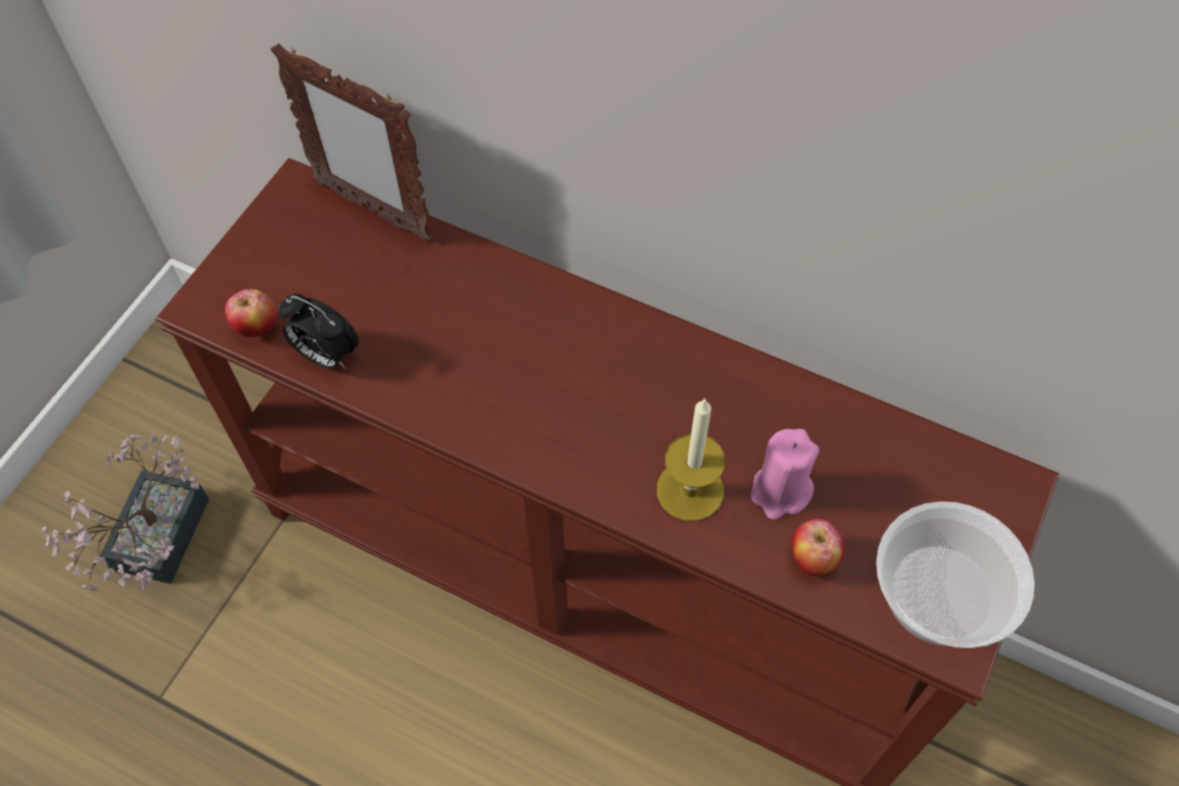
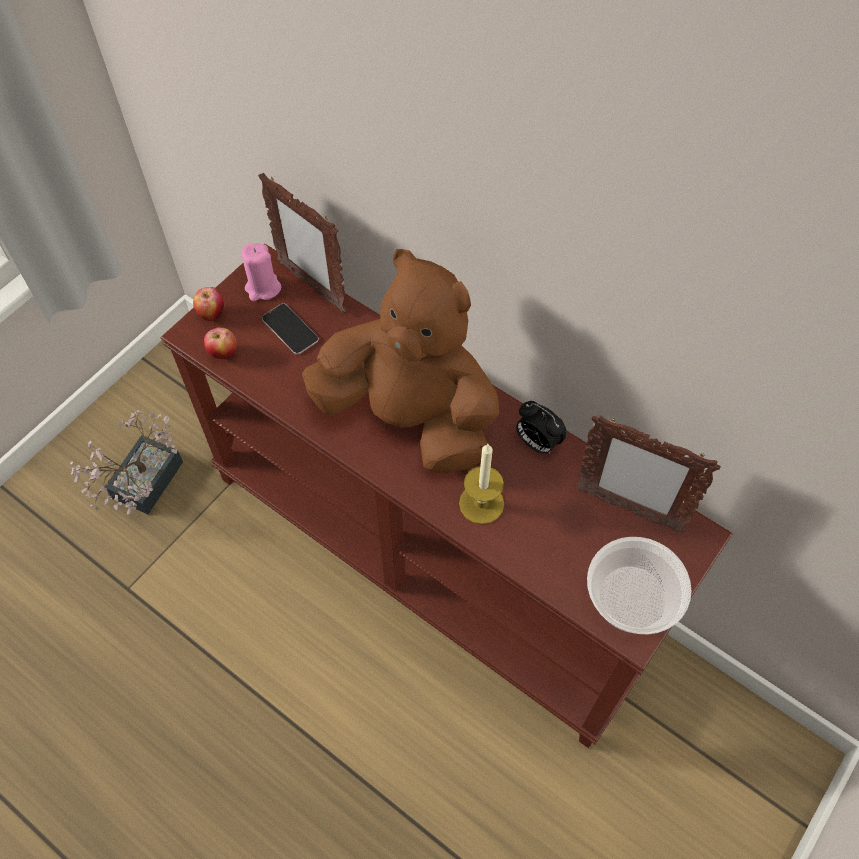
camera: 10 degrees right, 0 degrees up
(326, 355) = (264, 378): alarm clock -> alarm clock (537, 443)
(352, 277) = (290, 329): none -> phone
(557, 379) = (410, 417): none -> brown plush toy
(780, 492) = (540, 514): pink candle -> pink candle (263, 288)
(812, 559) = (552, 561): apple -> apple (212, 314)
(903, 463) = (627, 509): none -> picture frame

